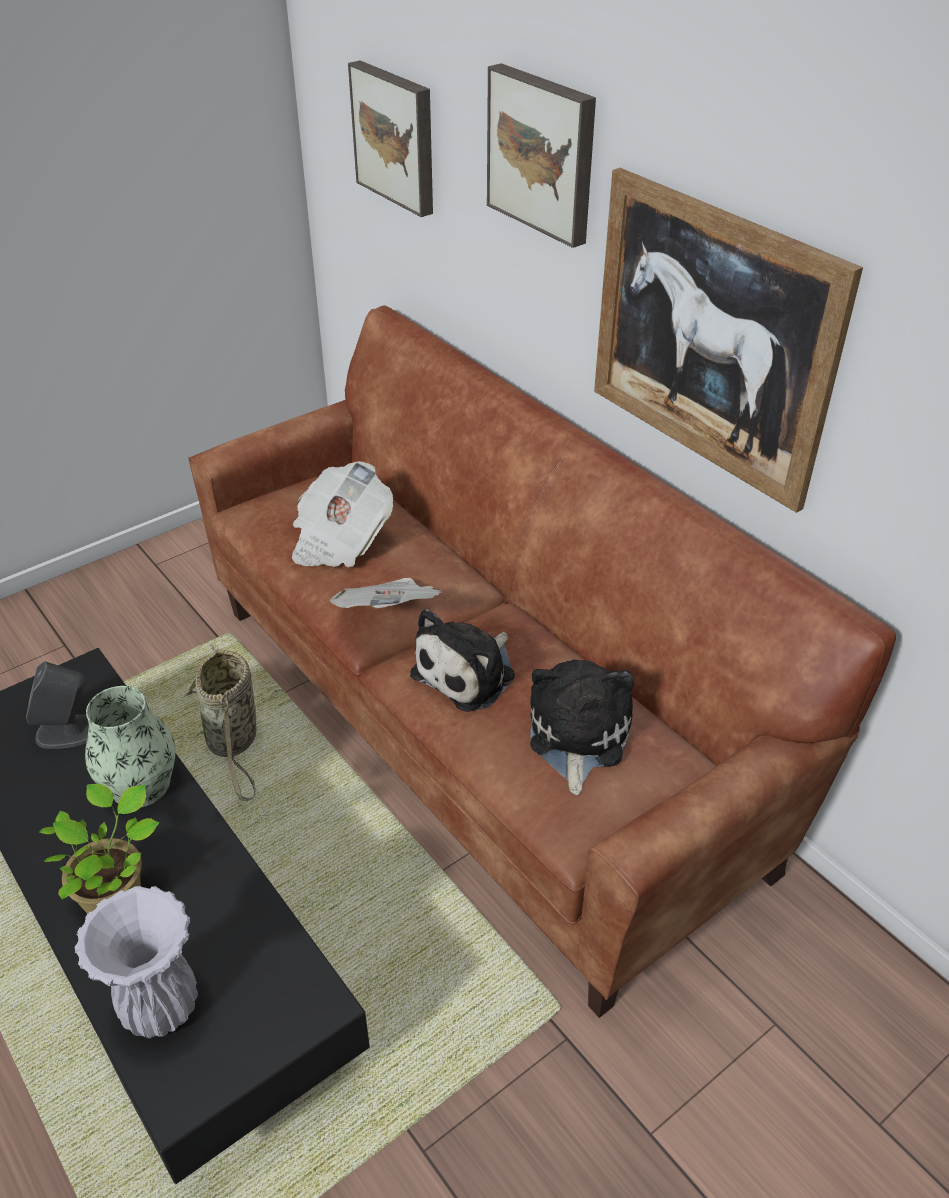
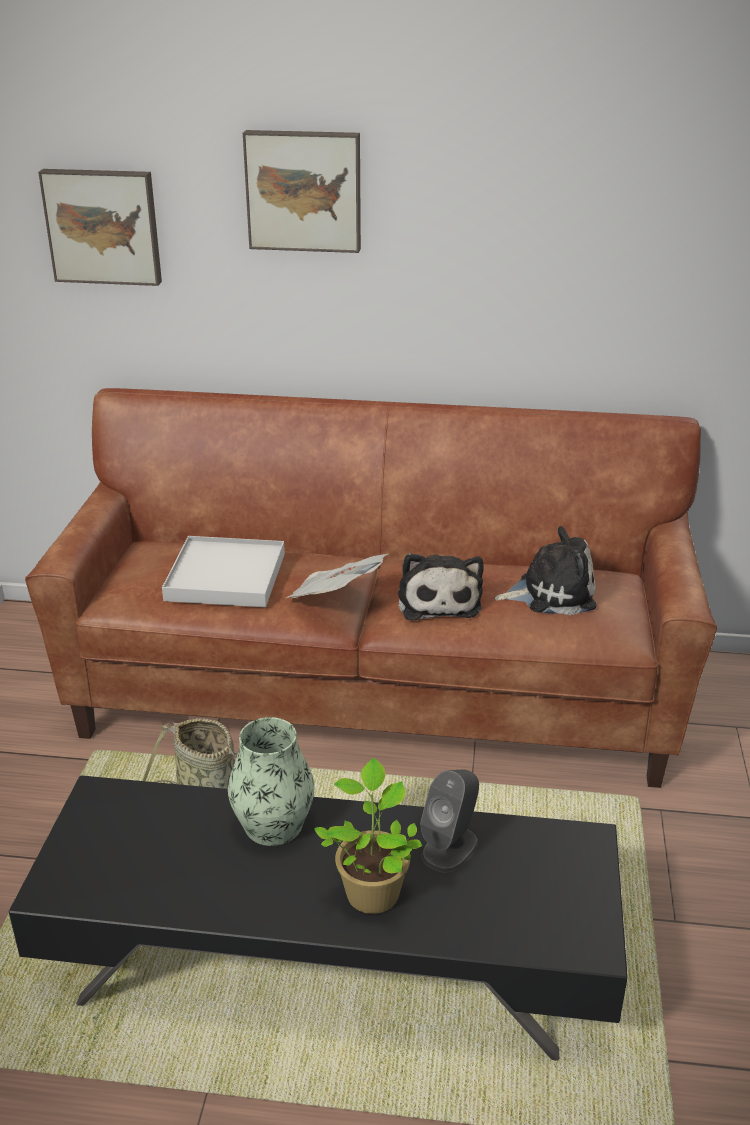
camera: 45 degrees left, 10 degrees down
(68, 732) = (154, 836): grey speaker -> grey speaker (450, 848)
(162, 1008) = (505, 916): white vase -> none
(339, 540) = (226, 577): newspaper -> white tray
(576, 736) = (551, 593): plush toy -> plush toy turned 120 degrees clockwise
(711, 337) = (499, 278): picture -> none

